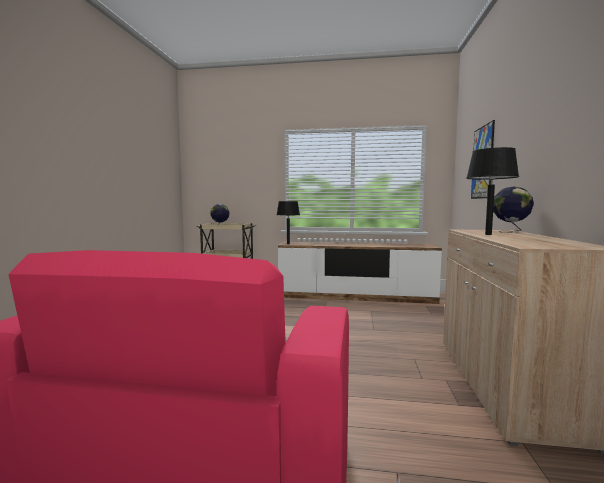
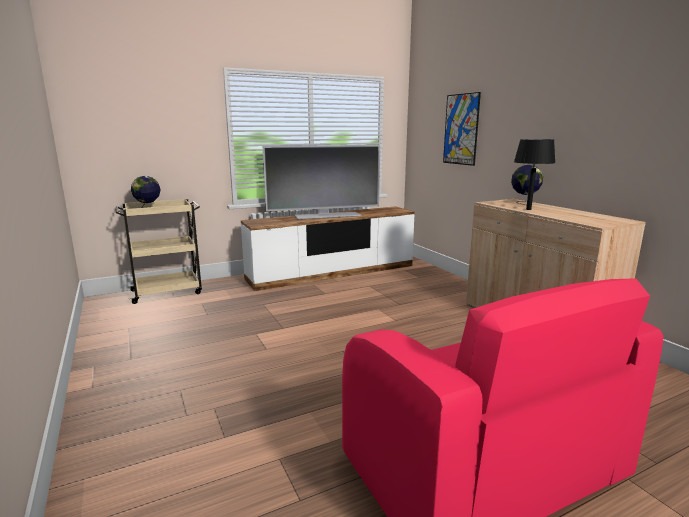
camera: 35 degrees left, 10 degrees up
(288, 243) = (257, 223): black table lamp -> none
(352, 244) = (327, 215): none -> television

